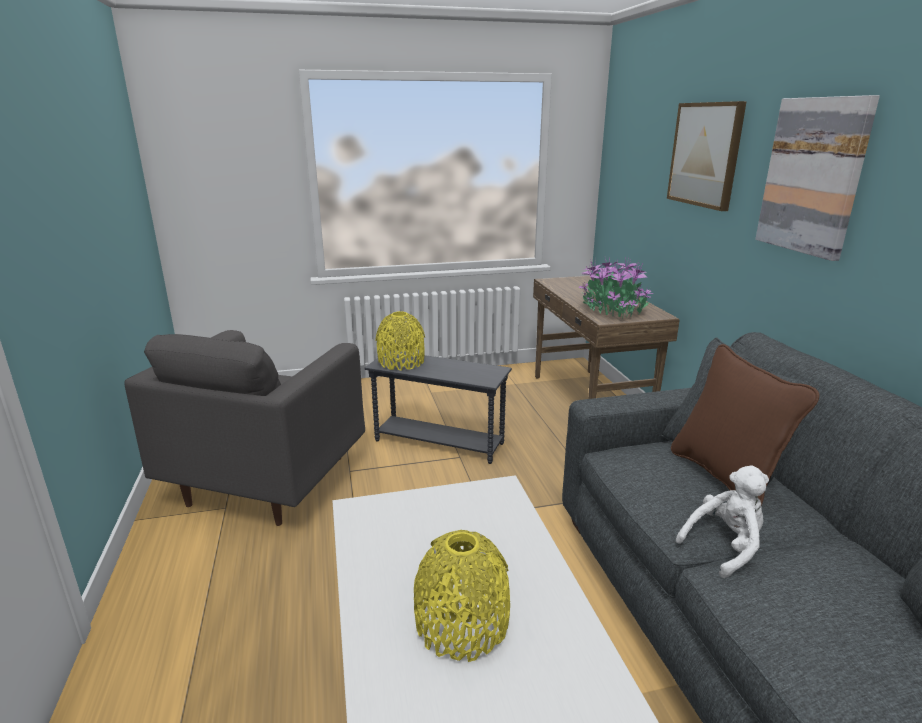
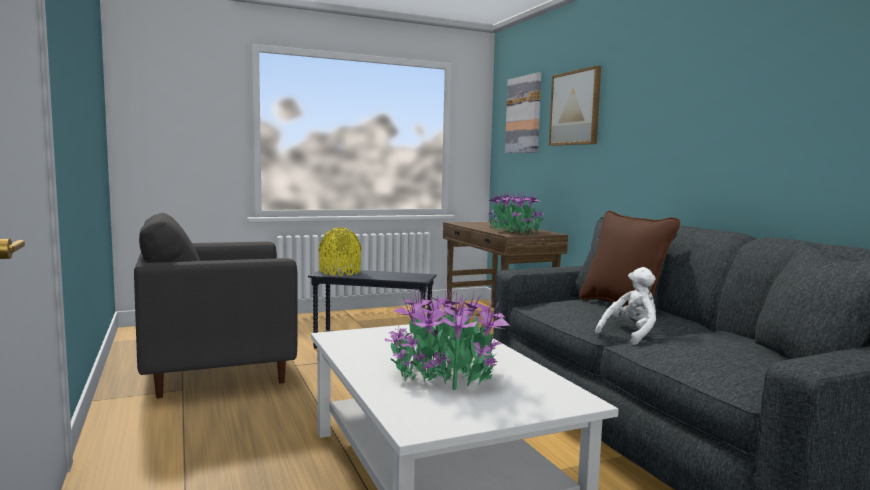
camera: 10 degrees left, 15 degrees down
(266, 481) = (217, 373): grey armchair -> grey armchair turned 60 degrees clockwise
(461, 624) = (445, 375): yellow vase -> potted plant
(813, 176) = (653, 105): picture -> picture (524, 115)

